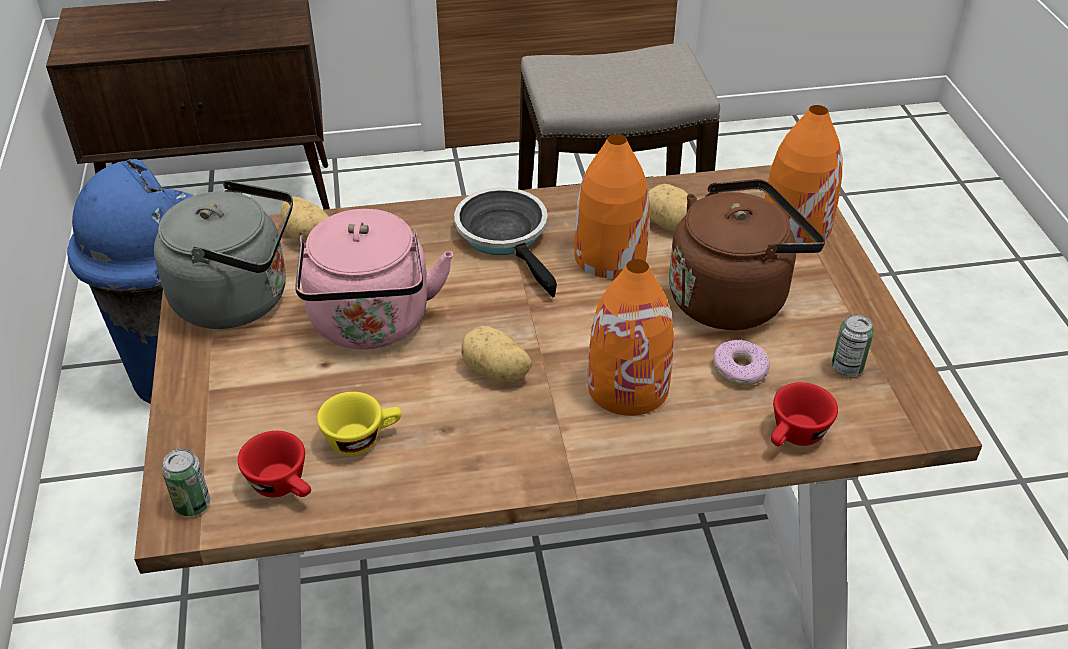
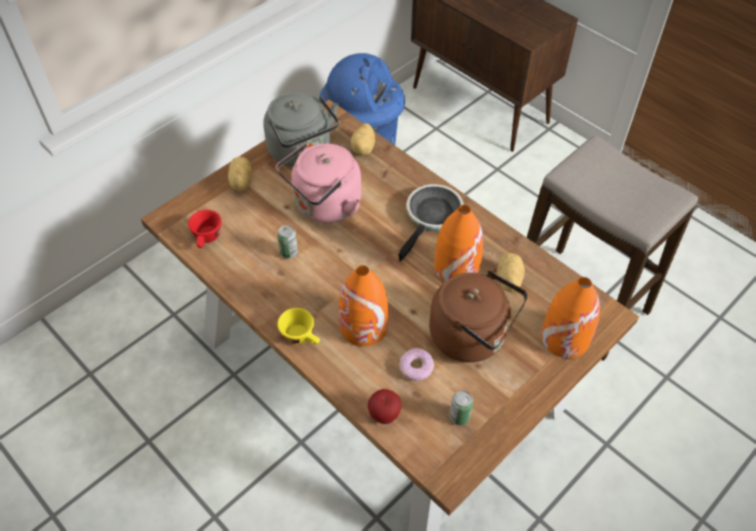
camera: 55 degrees right, 10 degrees up
(192, 504) = (177, 217): can -> can (289, 252)
(362, 438) = (253, 247): yellow cup -> yellow cup (302, 337)
(496, 373) = (331, 269): potato -> potato (240, 182)
(795, 437) = (384, 415): red cup -> apple

